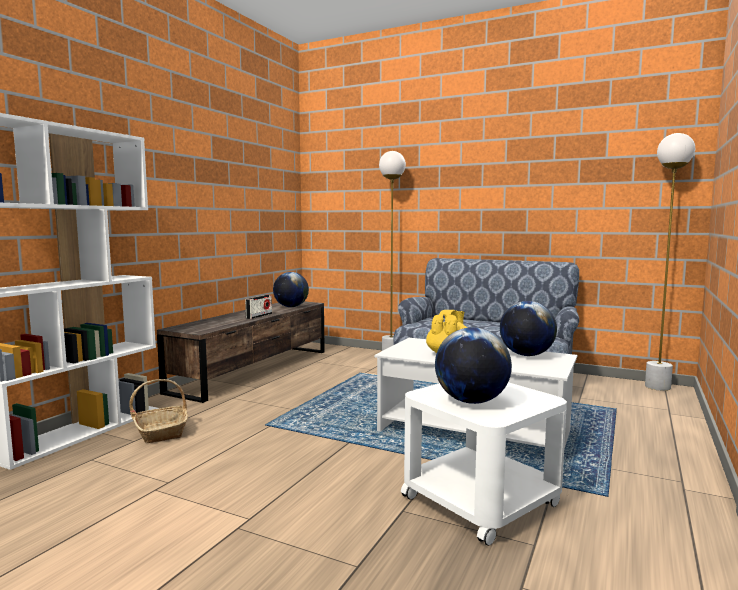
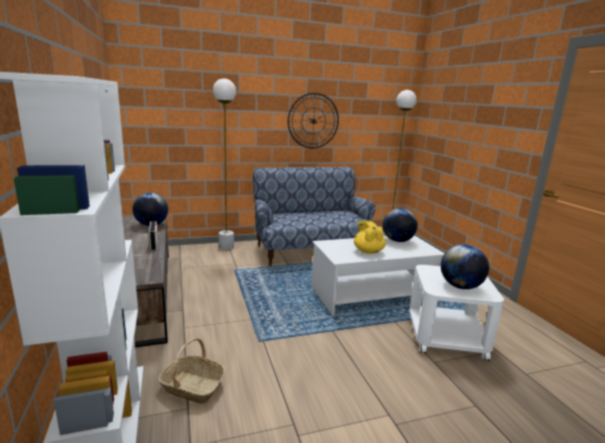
camera: 45 degrees left, 10 degrees up
(515, 196) = (313, 121): none -> wall clock

